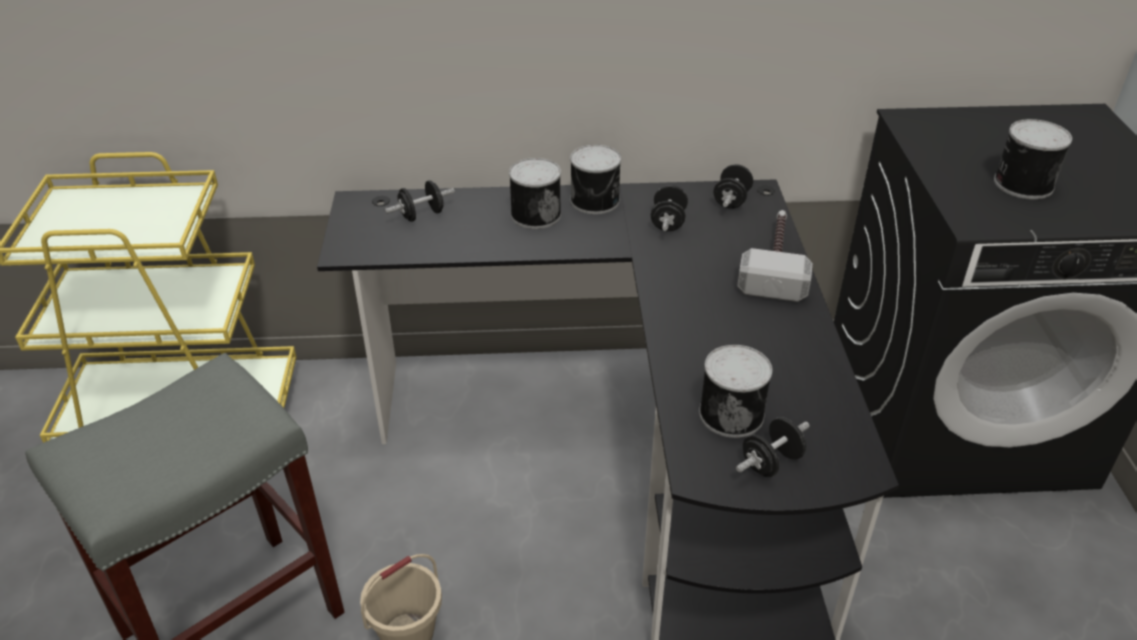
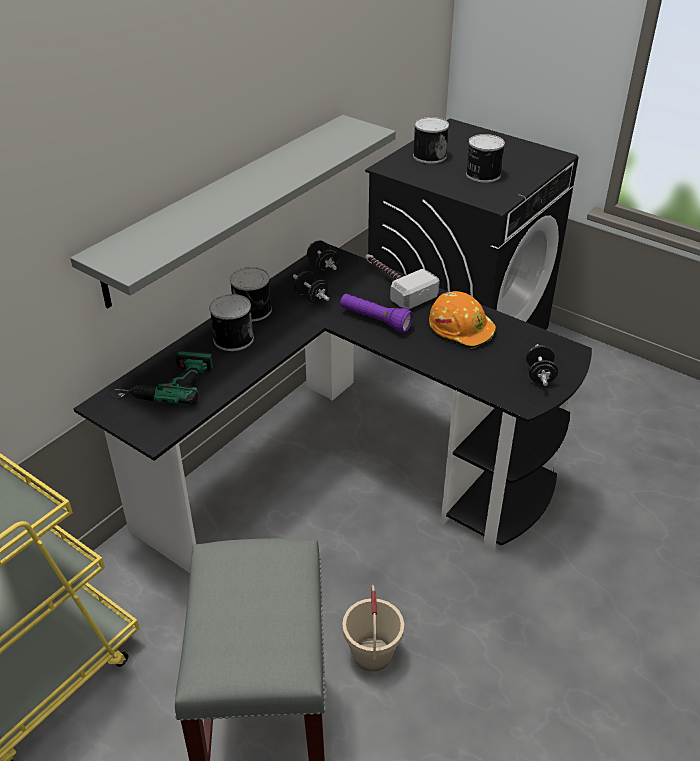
camera: 50 degrees left, 0 degrees up
(422, 215) = (165, 383): black dumbbell -> power drill
(610, 61) = (227, 206): none -> grey shelf
(691, 282) = (374, 320): none -> purple flashlight
(731, 413) = (492, 367): can -> can (429, 155)
(769, 352) = (461, 329): none -> orange hard hat

